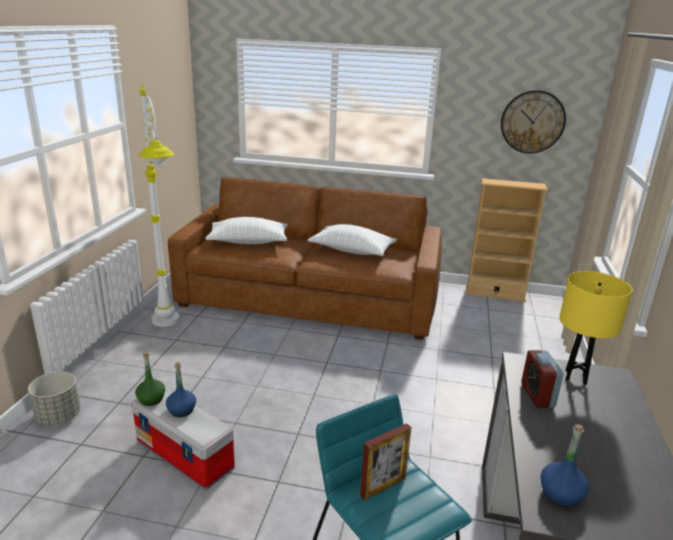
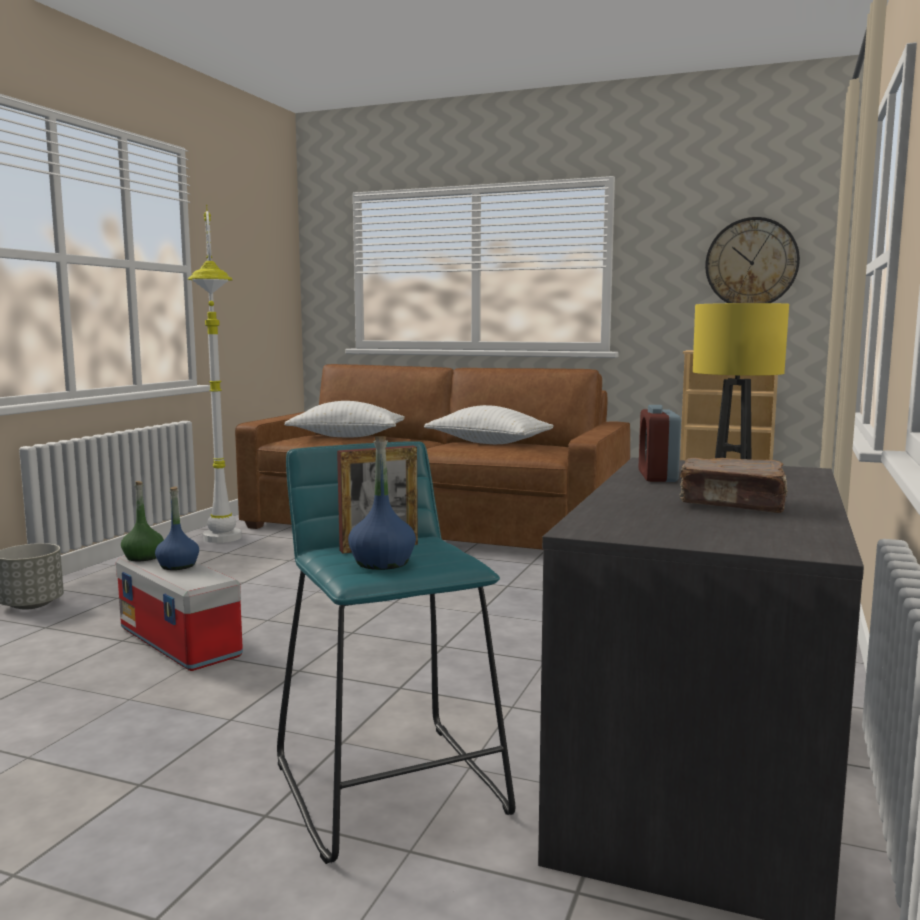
camera: 10 degrees right, 15 degrees down
(560, 494) = (628, 521): blue bottle -> blue bottle (382, 563)
(606, 452) = (733, 504): none -> brown book

